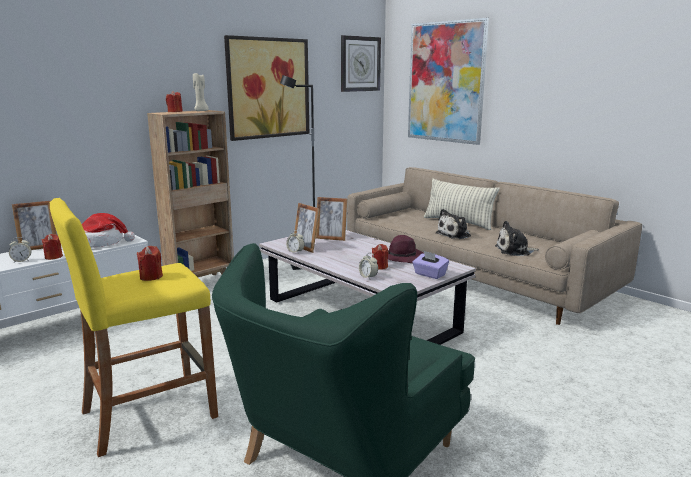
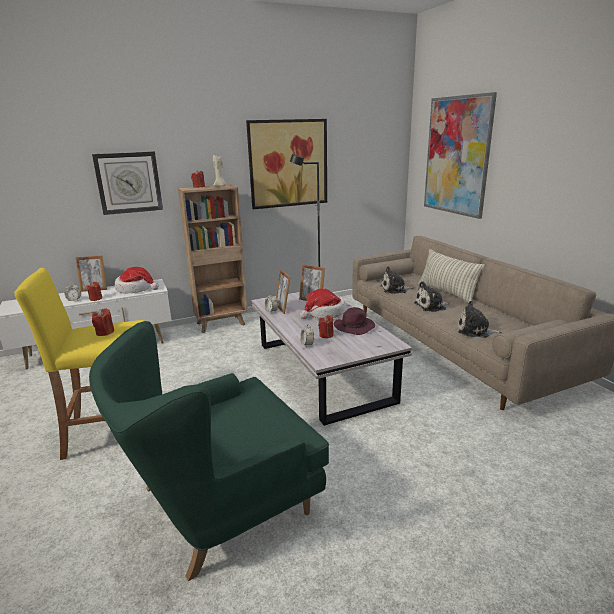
camera: 20 degrees right, 5 degrees up
(357, 248) = (324, 313): none -> hat
(360, 64) = (383, 138): wall clock -> wall clock (128, 182)
(404, 223) = (395, 289): none -> plush toy
(429, 274) = (362, 349): purple tissue box -> none

